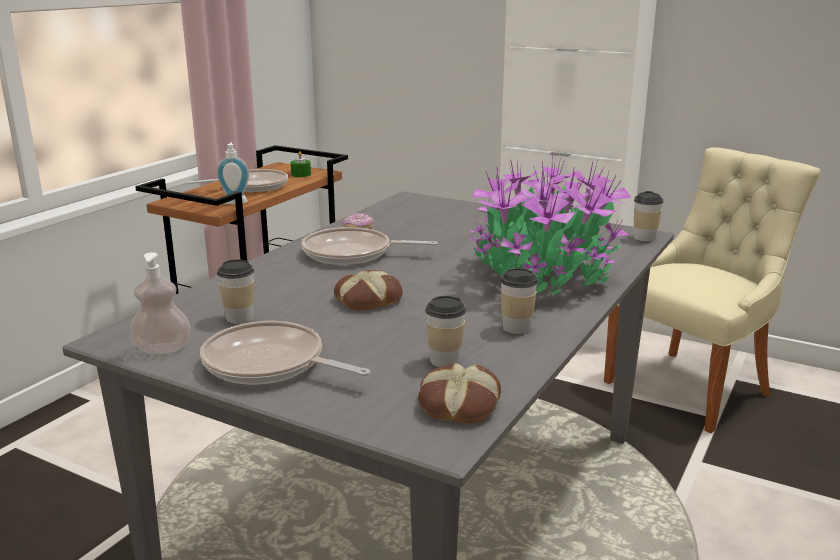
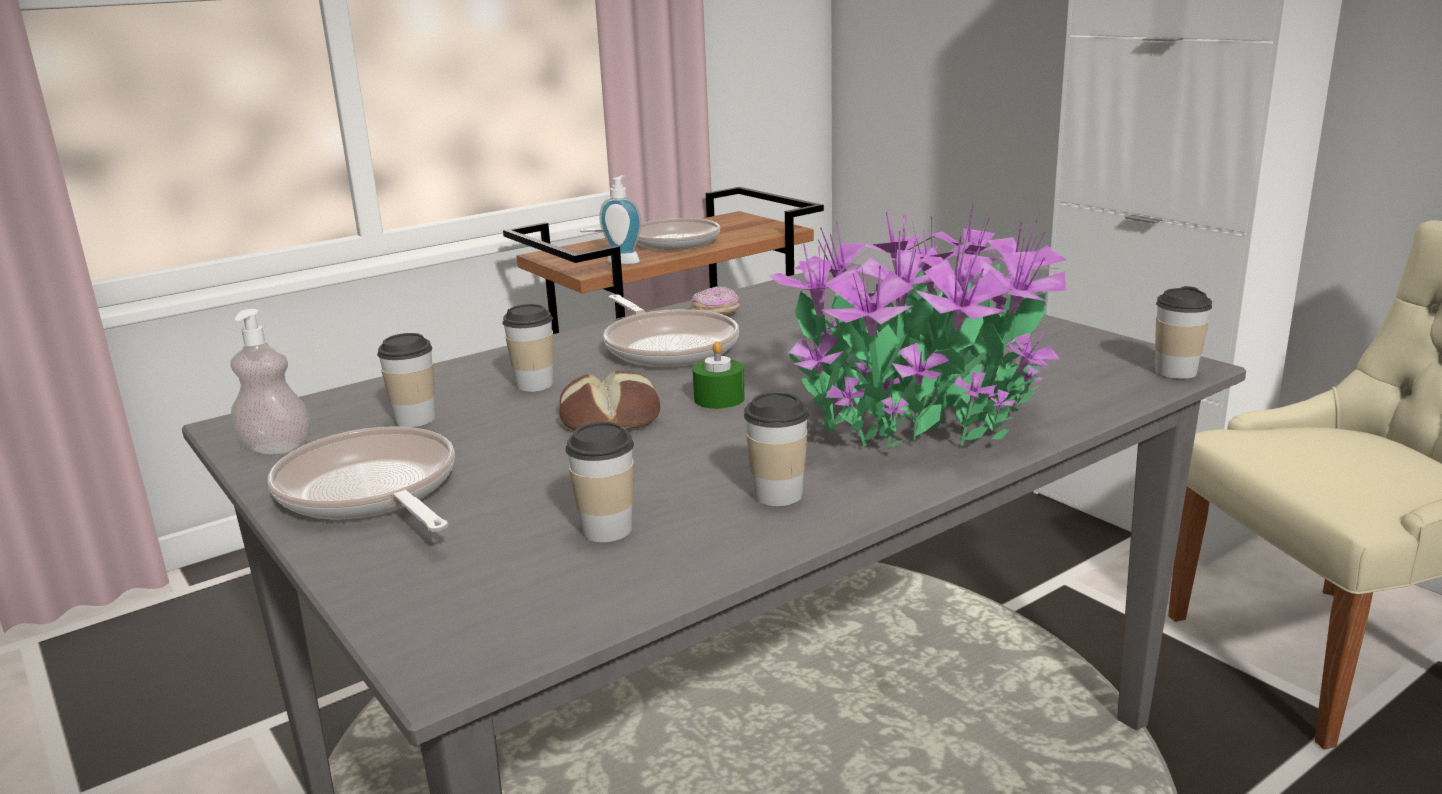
camera: 25 degrees right, 0 degrees up
(294, 287) = (534, 385): none -> cup
(301, 174) = (751, 230): green candle -> green candle (719, 399)
(352, 254) = (668, 346): frying pan -> frying pan turned 150 degrees counterclockwise
(457, 403) = (544, 604): bread -> none

